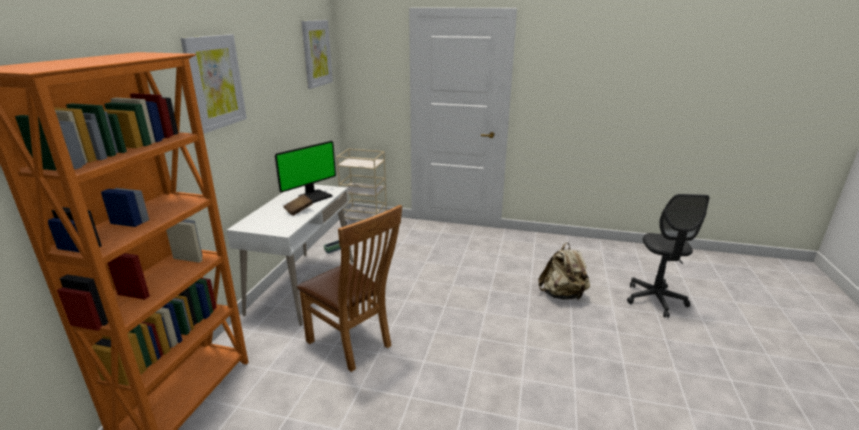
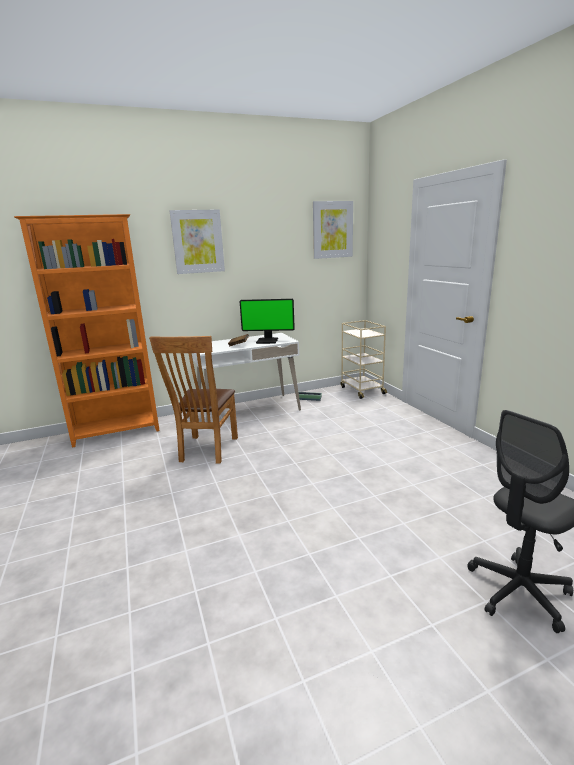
camera: 55 degrees right, 5 degrees down
(562, 295) = (407, 514): beige backpack -> none

